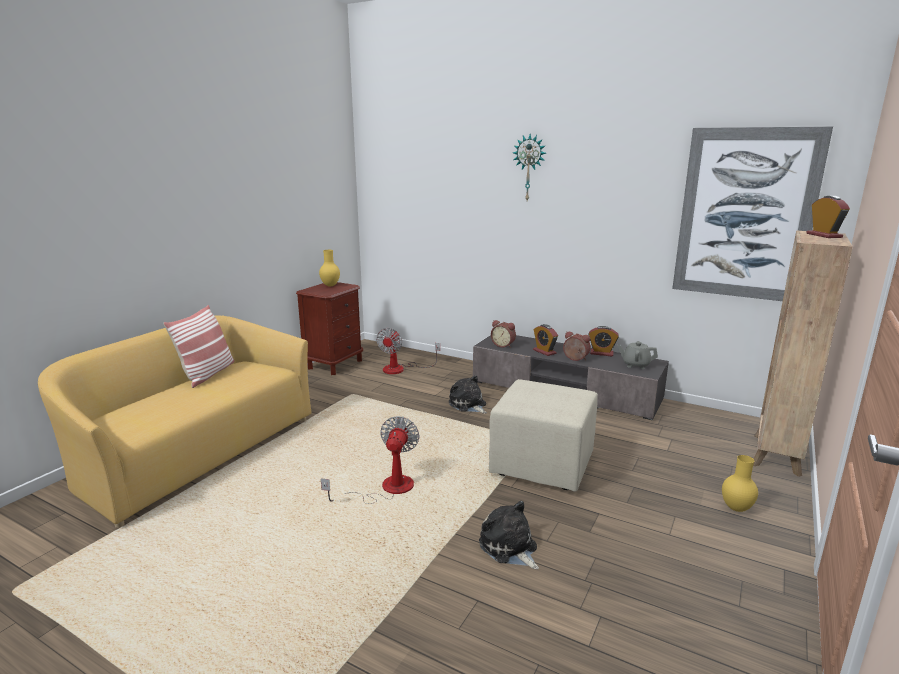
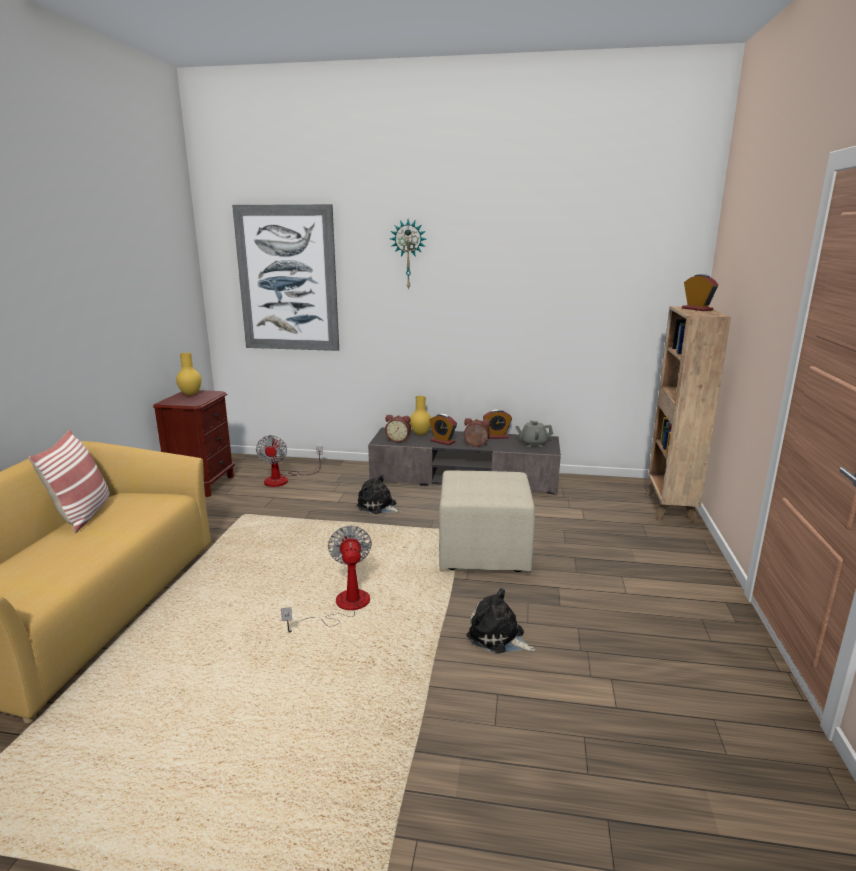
camera: 20 degrees left, 0 degrees up
(736, 509) = (665, 560): yellow vase -> yellow vase (420, 434)
(745, 215) = (618, 294): picture -> picture (287, 279)

